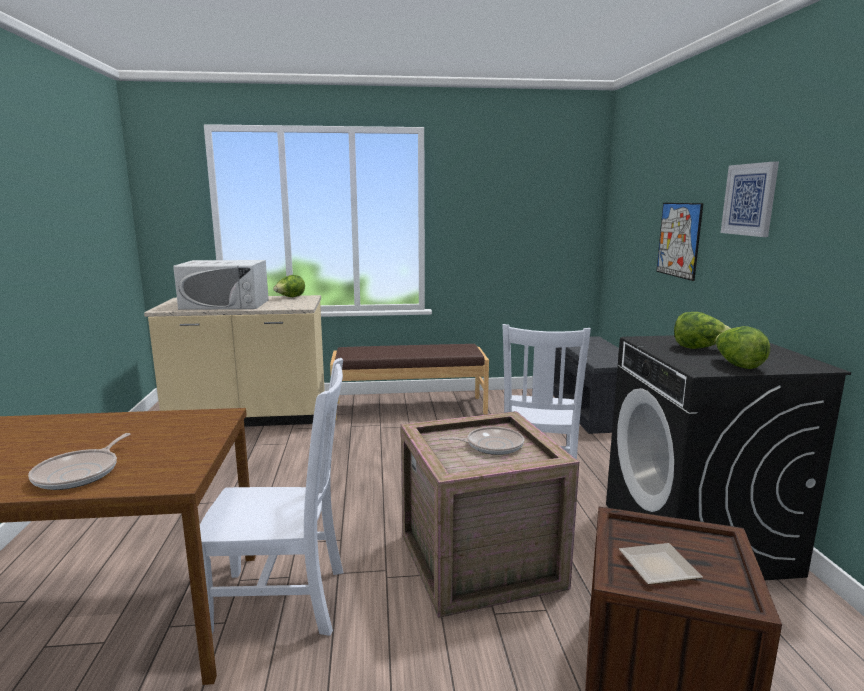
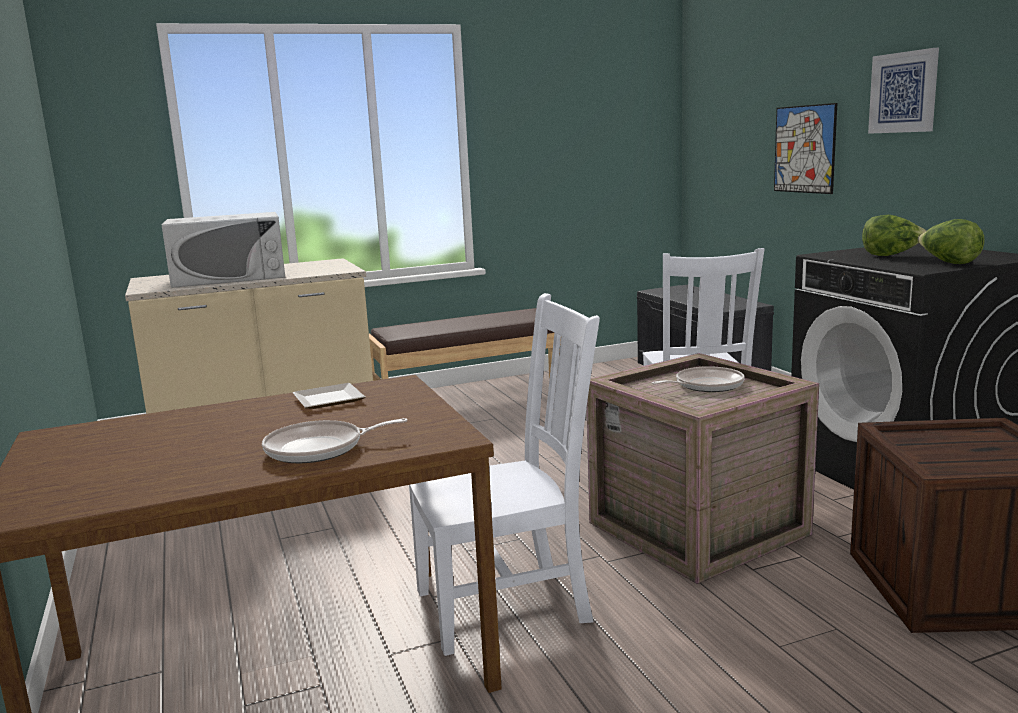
camera: 15 degrees left, 0 degrees up
(80, 473) = (319, 449): frying pan -> frying pan turned 75 degrees clockwise
(290, 297) = (307, 263): lettuce -> none
(661, 568) = (962, 457): plate -> plate (331, 400)

